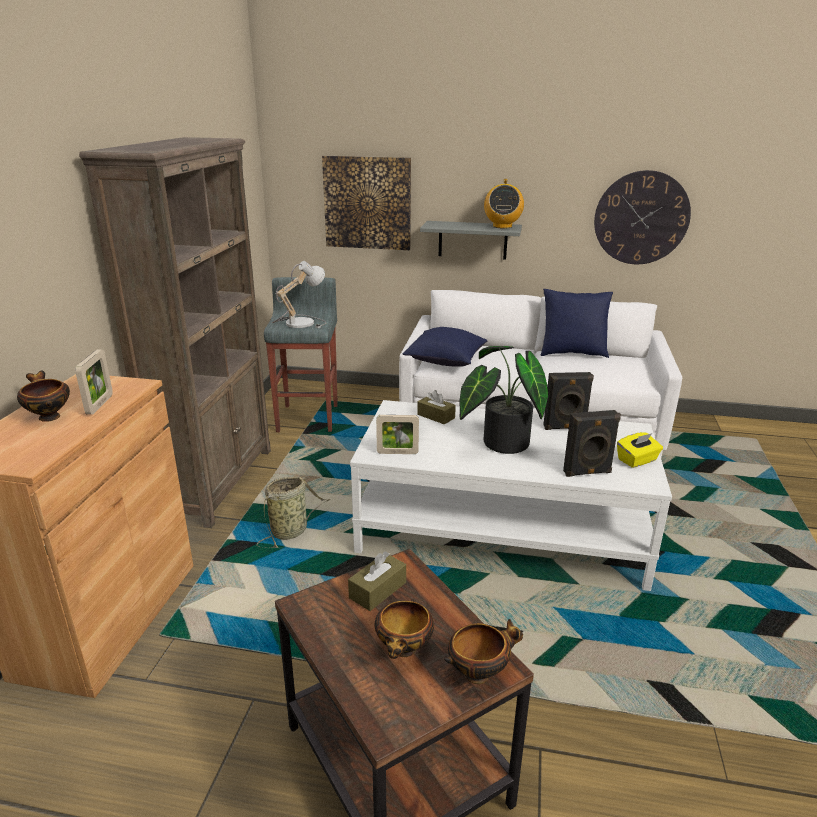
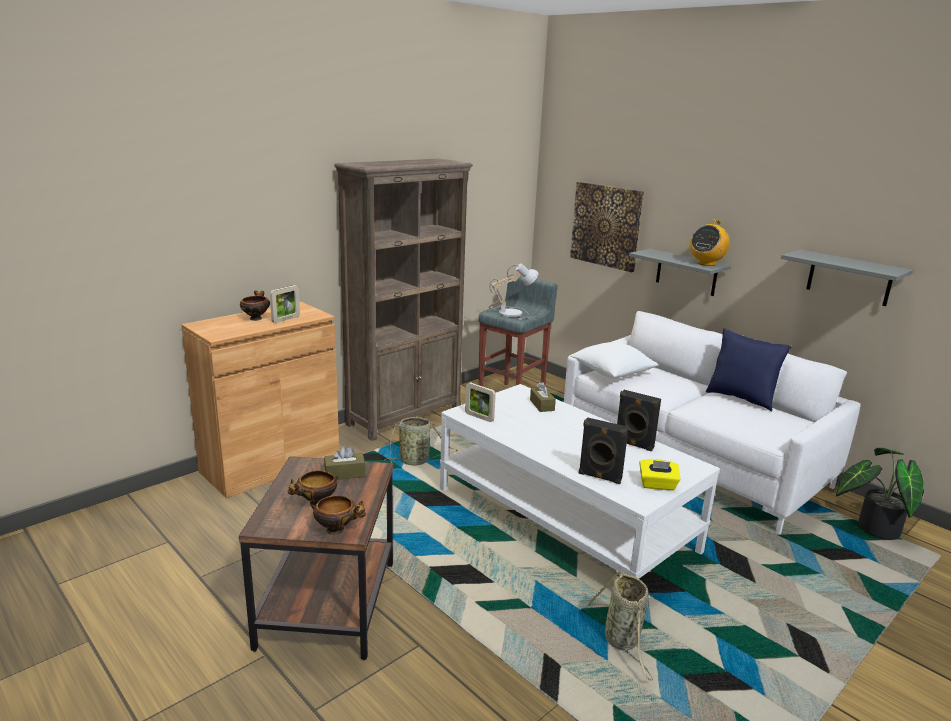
camera: 35 degrees right, 5 degrees down
(445, 361) = (612, 372): blue pillow -> white pillow
(500, 443) = (562, 436): potted plant -> potted plant (873, 527)
(641, 218) = (849, 278): wall clock -> grey shelf
(681, 627) = (622, 641): none -> basket

